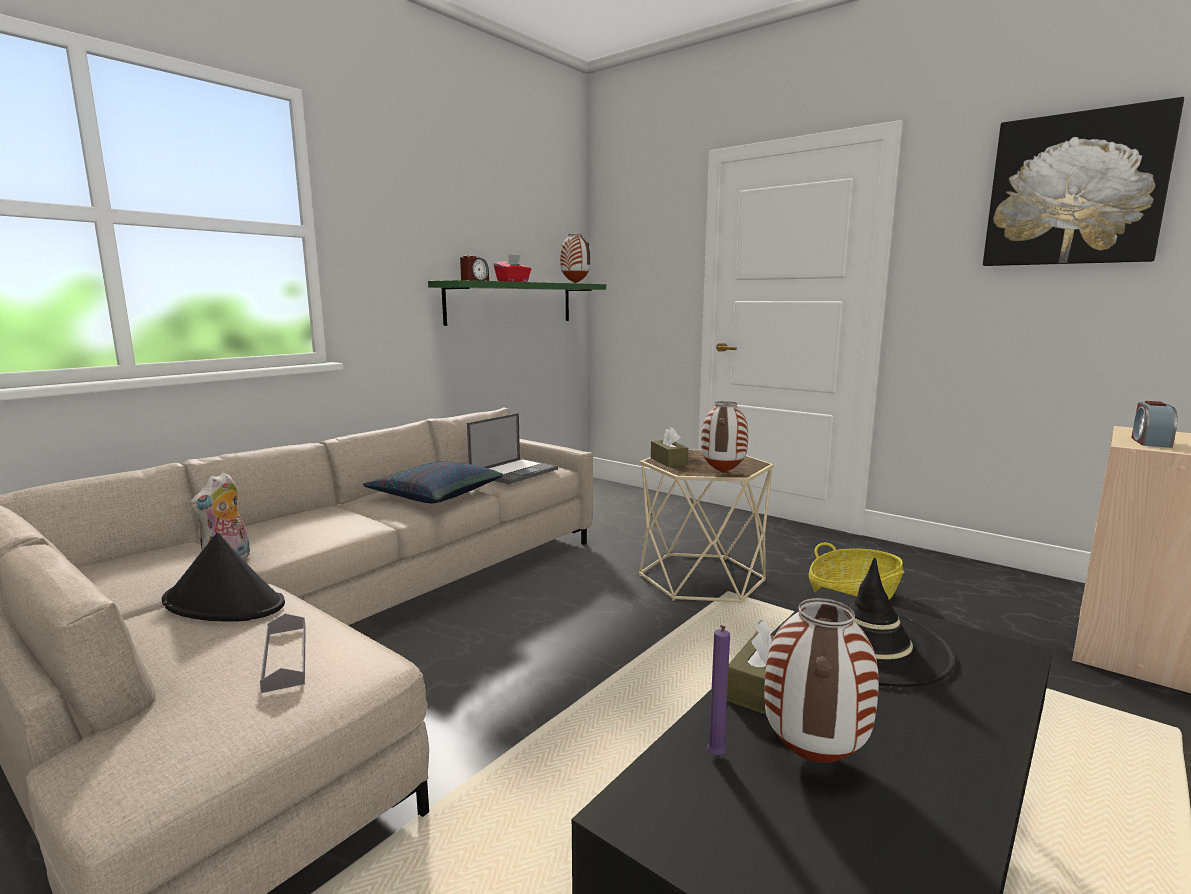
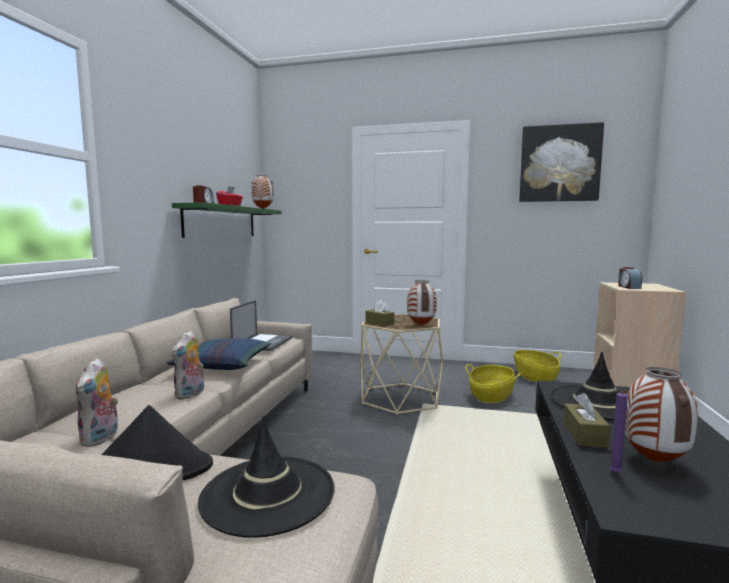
camera: 25 degrees left, 5 degrees down
(285, 657) = (268, 494): grey tray -> black hat
(359, 527) = (190, 394): none -> plush toy
(970, 582) = (535, 376): none -> basket

